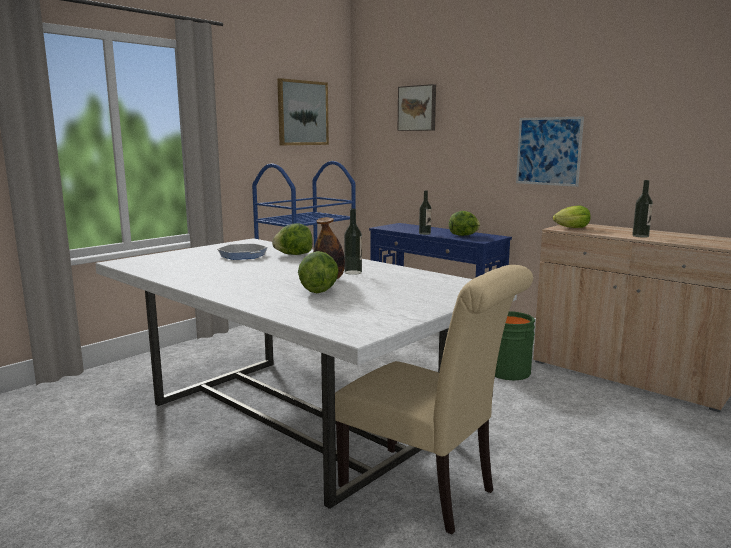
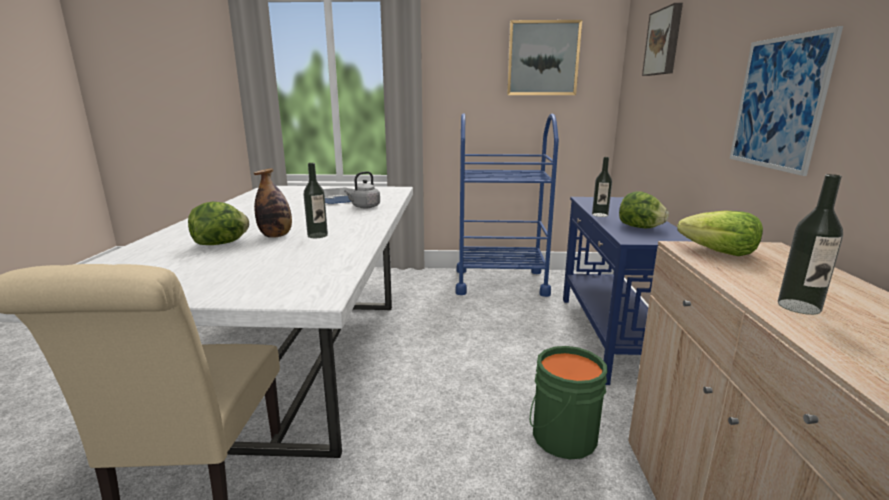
camera: 50 degrees right, 5 degrees up
(294, 254) = (364, 207): lettuce -> grey kettle

